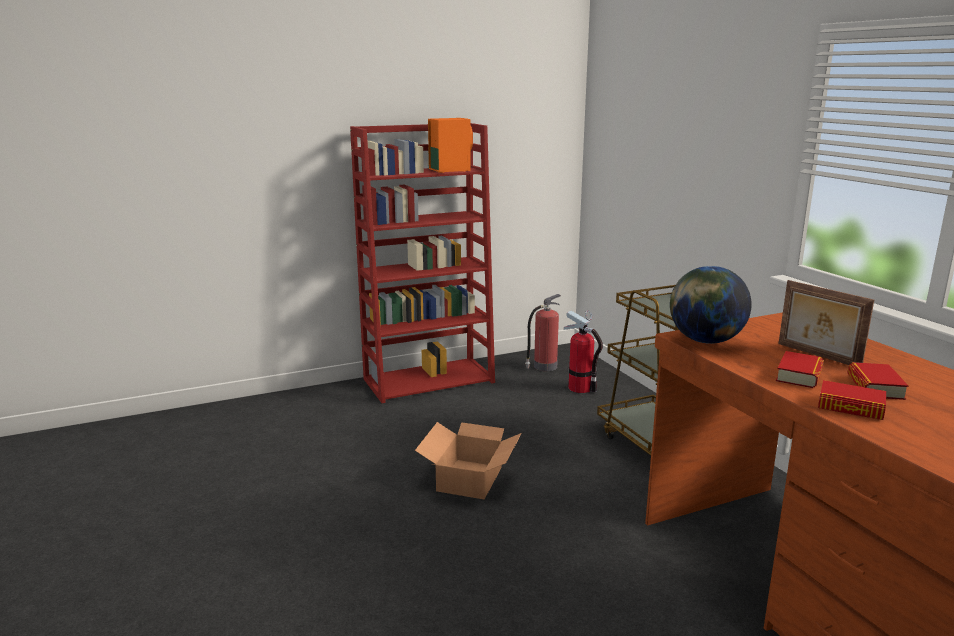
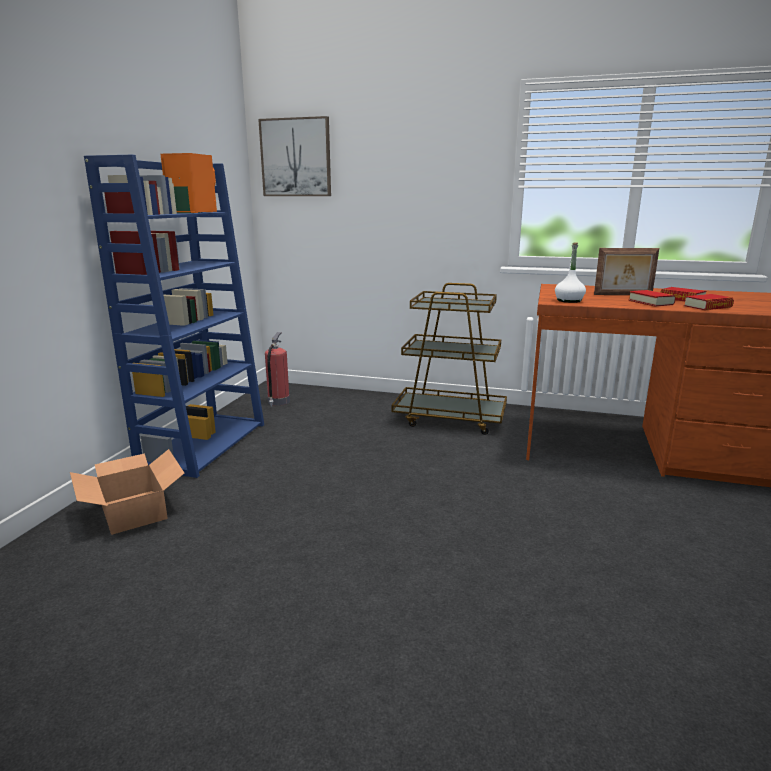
camera: 50 degrees left, 0 degrees up
(429, 380) = (204, 444): red bookcase -> blue bookcase
(470, 478) = (387, 491): cardboard box -> cardboard box (134, 511)
(580, 388) = (332, 405): fire extinguisher -> none
(615, 109) = (296, 158): none -> picture
(705, 341) = (569, 301): globe -> white bottle

